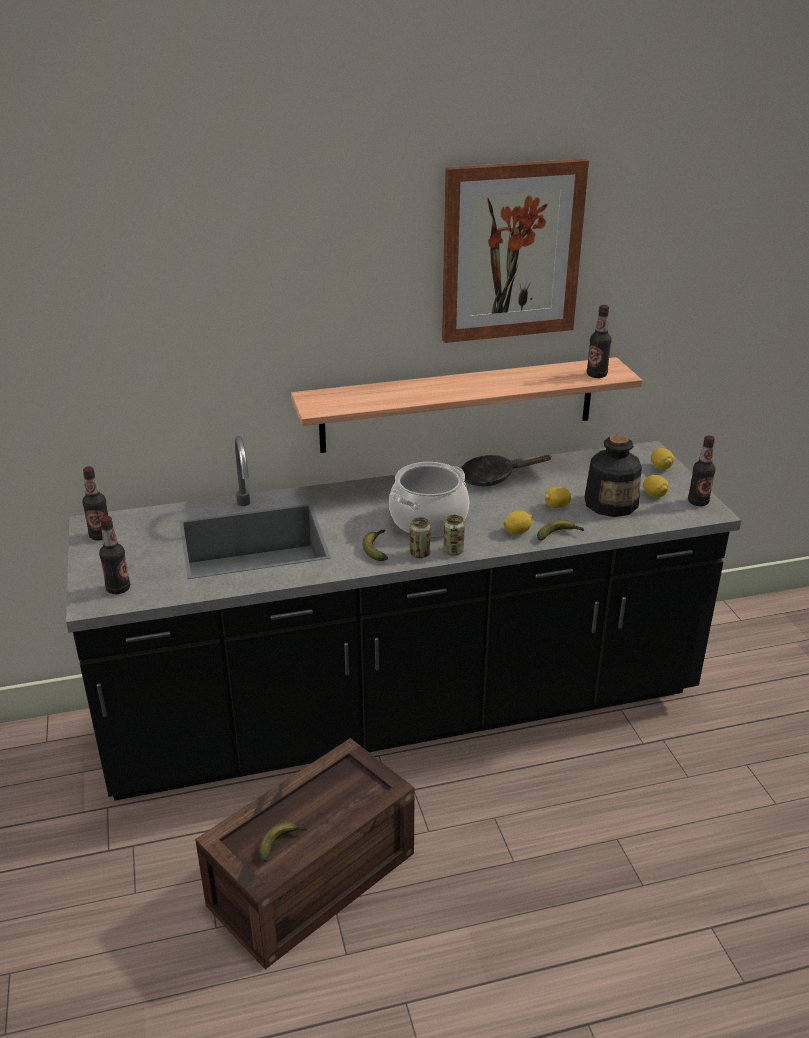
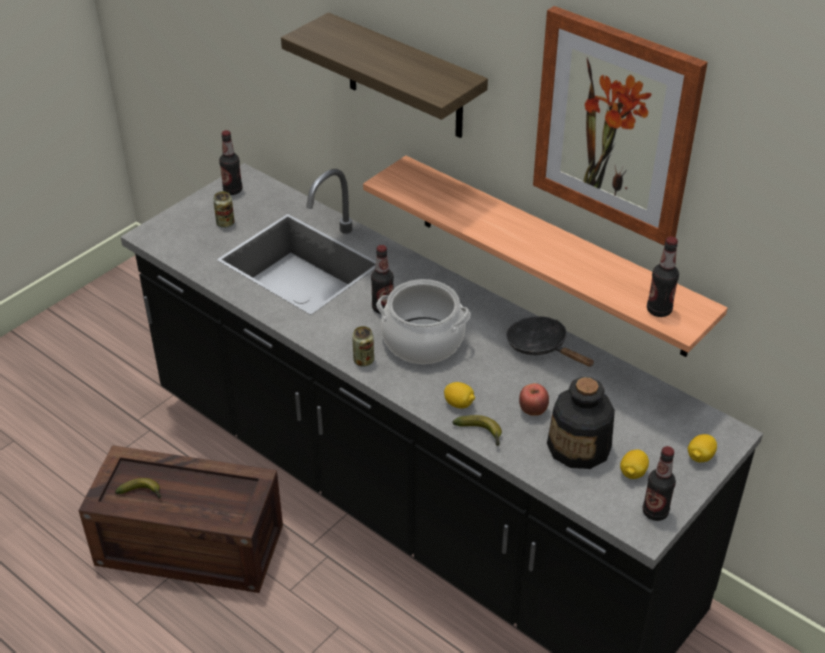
camera: 55 degrees right, 10 degrees up
(118, 589) = (176, 236): bottle -> bottle (382, 308)
(285, 310) = (405, 78): none -> shelf
(377, 548) = (348, 333): banana -> none
(453, 551) = (387, 378): can -> can (225, 223)
(556, 506) = (533, 411): lemon -> apple

